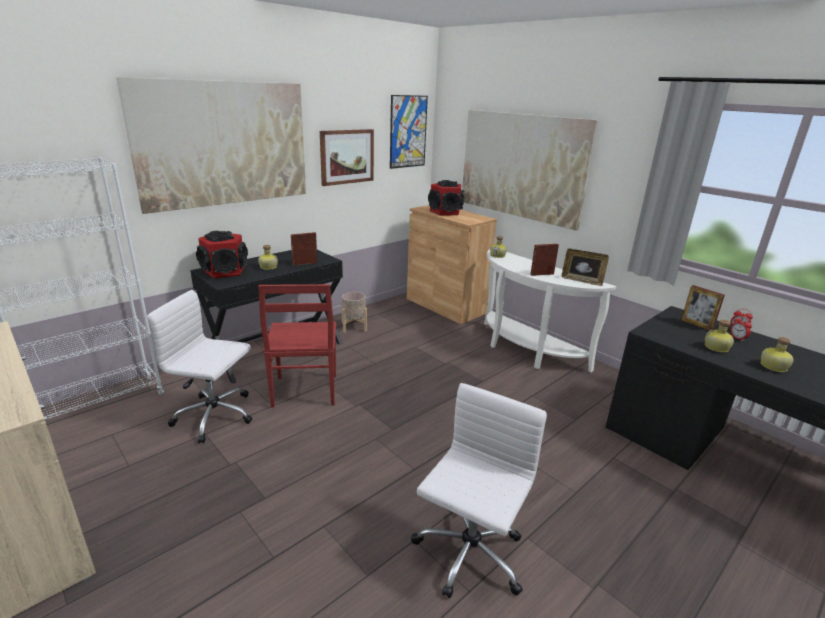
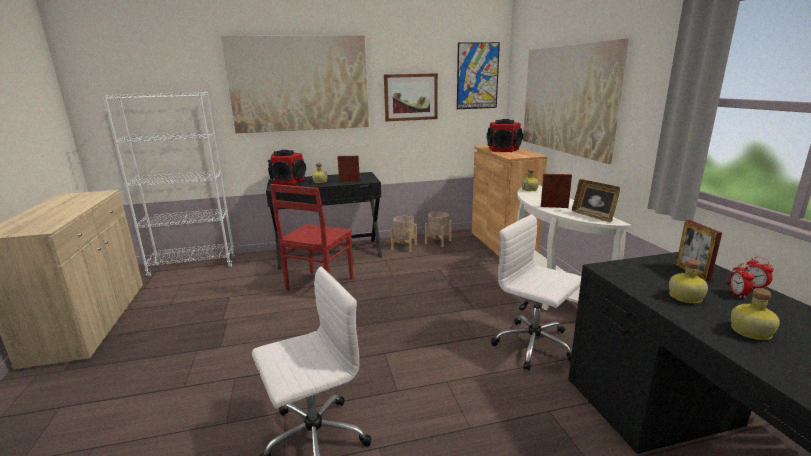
camera: 30 degrees right, 5 degrees down
(215, 416) = (246, 287): white office chair -> white office chair (535, 345)
(383, 315) = (438, 242): none -> beige planter

